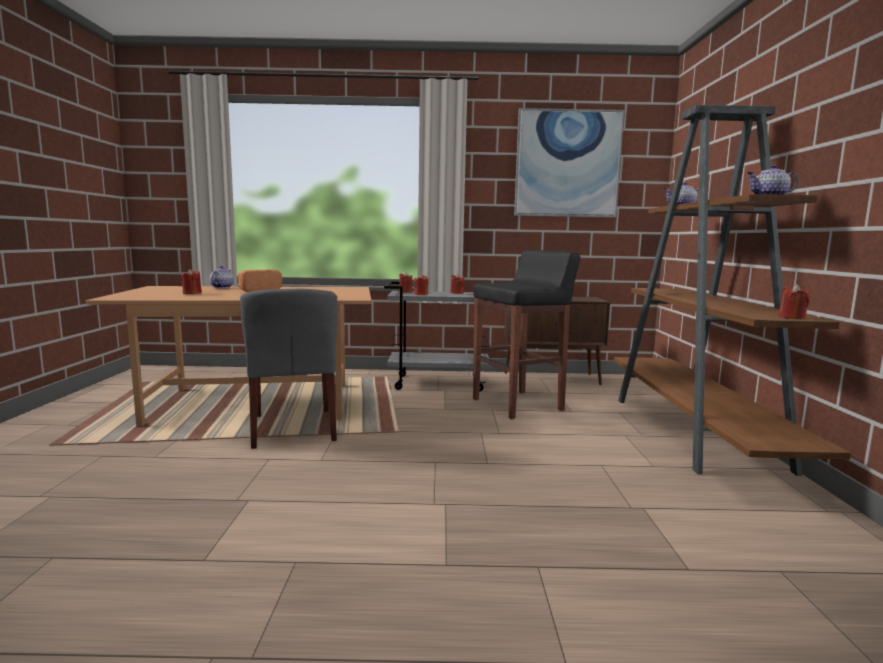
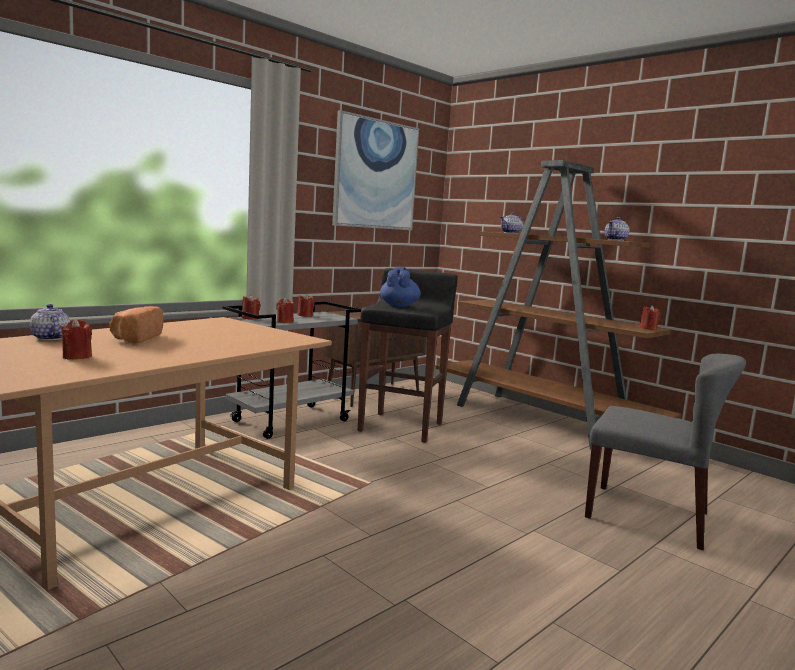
camera: 45 degrees left, 0 degrees up
(294, 428) = (265, 514): grey chair -> grey chair (648, 515)
(511, 283) = (399, 306): none -> blue teapot

